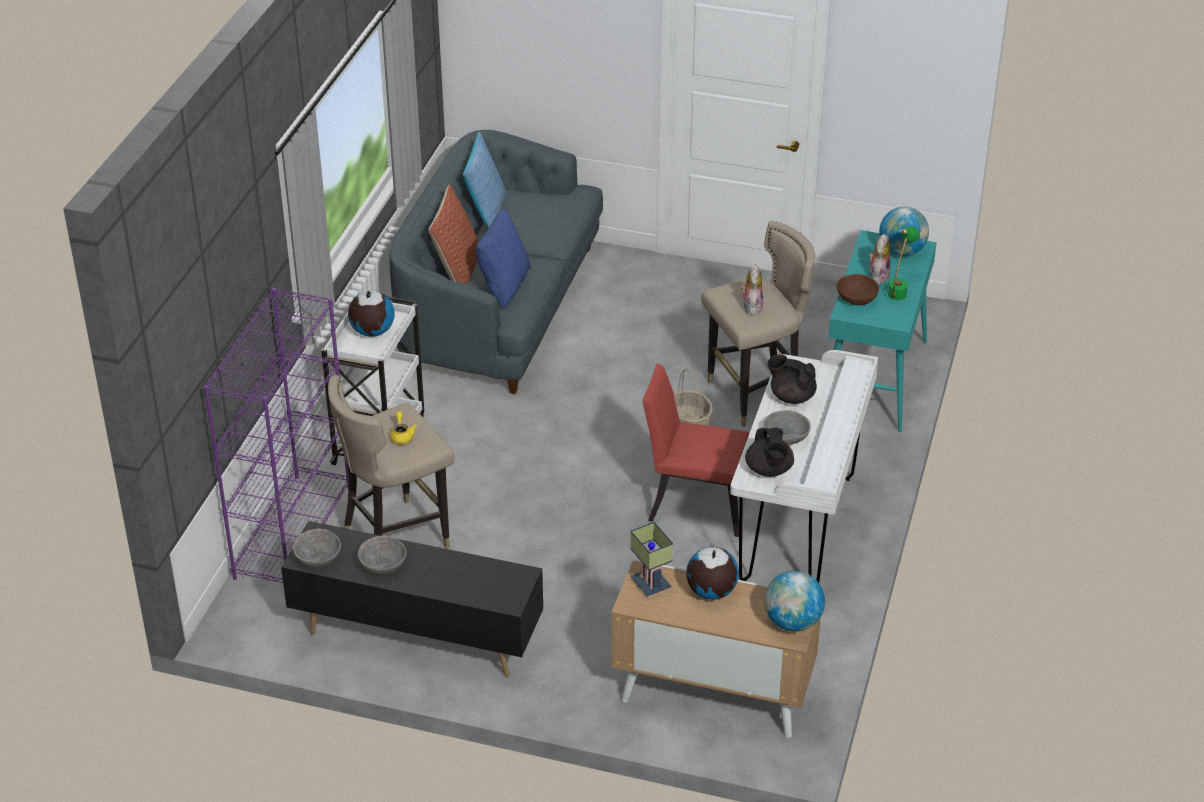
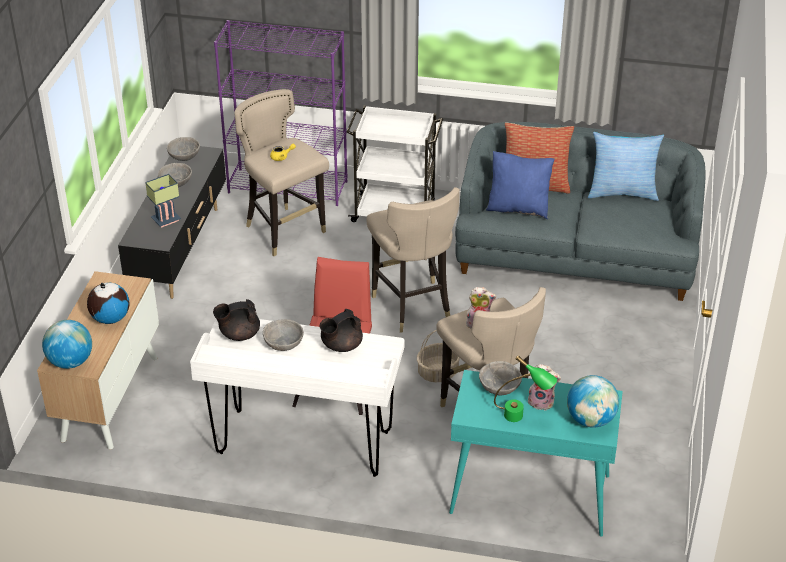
camera: 85 degrees right, 0 degrees up
(372, 332) = (397, 128): globe -> none
(570, 435) = (412, 306): none -> beige stool
(648, 584) = (122, 287): table lamp -> table lamp (166, 219)
(791, 396) = (341, 346): black teapot -> black teapot turned 150 degrees counterclockwise
(856, 299) = (499, 387): brown bowl -> grey bowl

